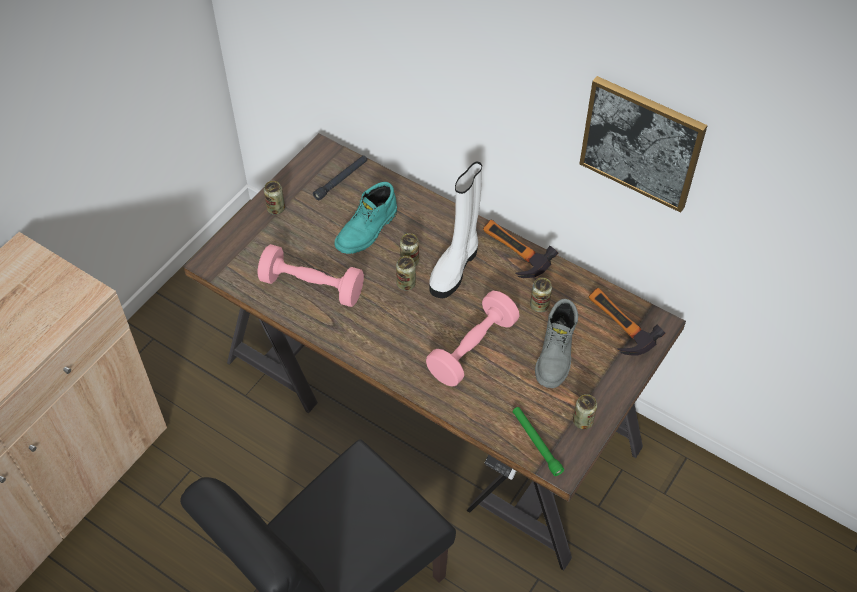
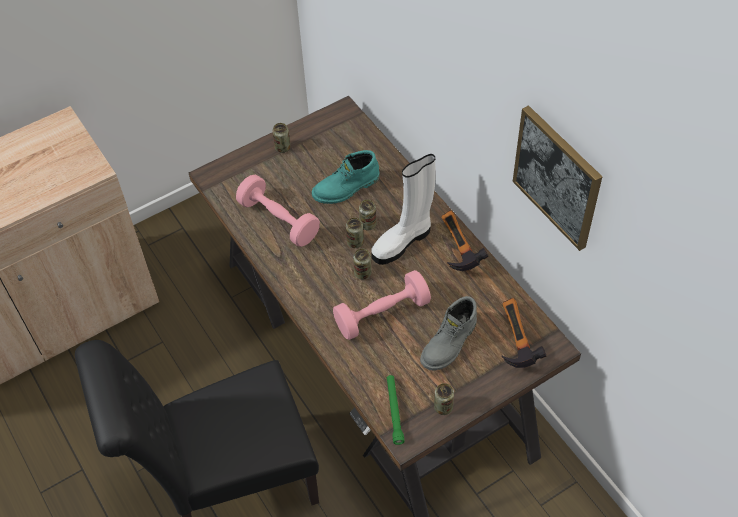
camera: 25 degrees right, 0 degrees up
(341, 180) = (346, 140): black flashlight -> none
(539, 305) = (458, 297): can -> can (362, 273)

